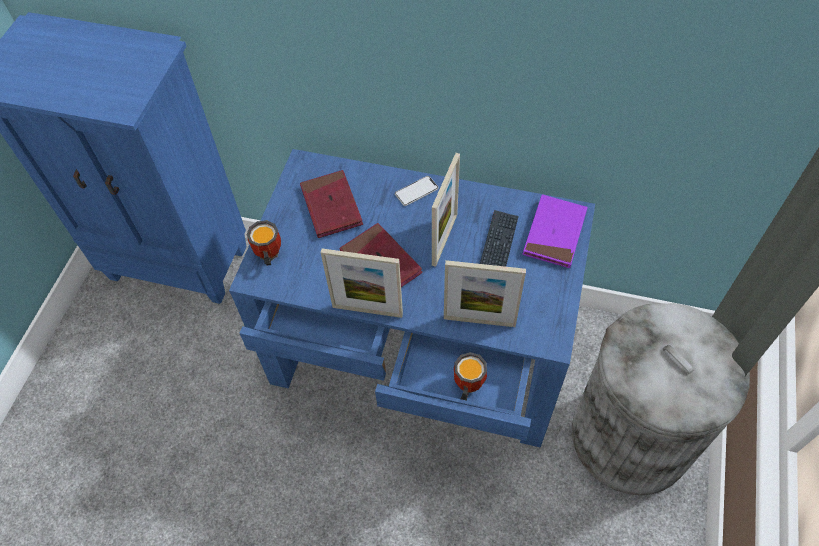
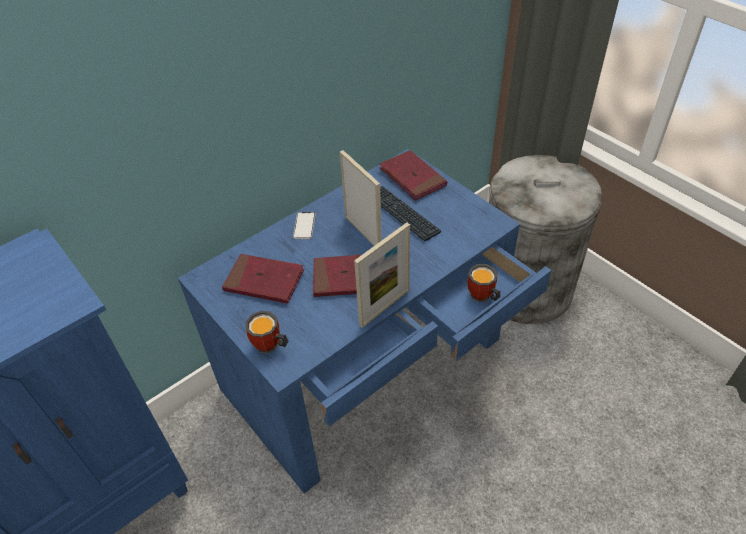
camera: 55 degrees left, 10 degrees down
(479, 321) = (449, 249): picture frame -> none
(554, 233) = (412, 178): purple book -> red book

